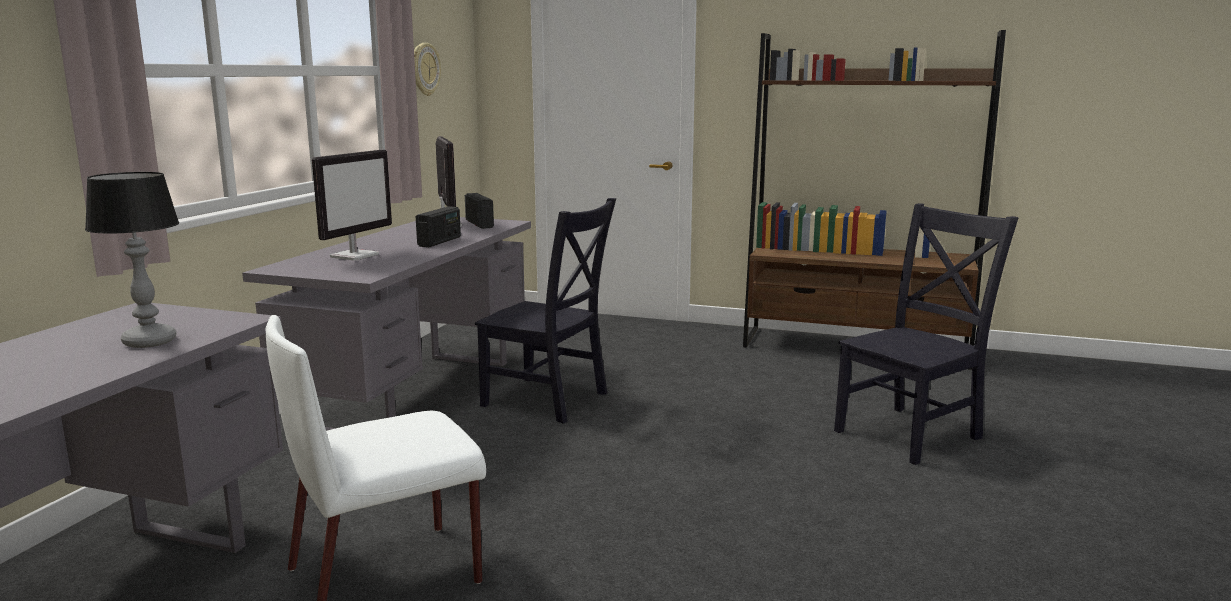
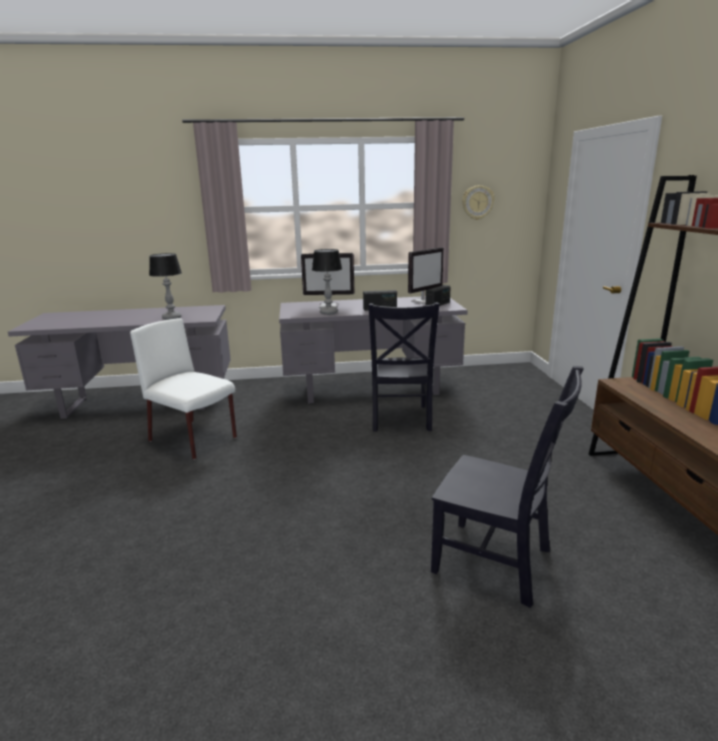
camera: 65 degrees right, 5 degrees up
(400, 260) = (328, 313): none -> table lamp

